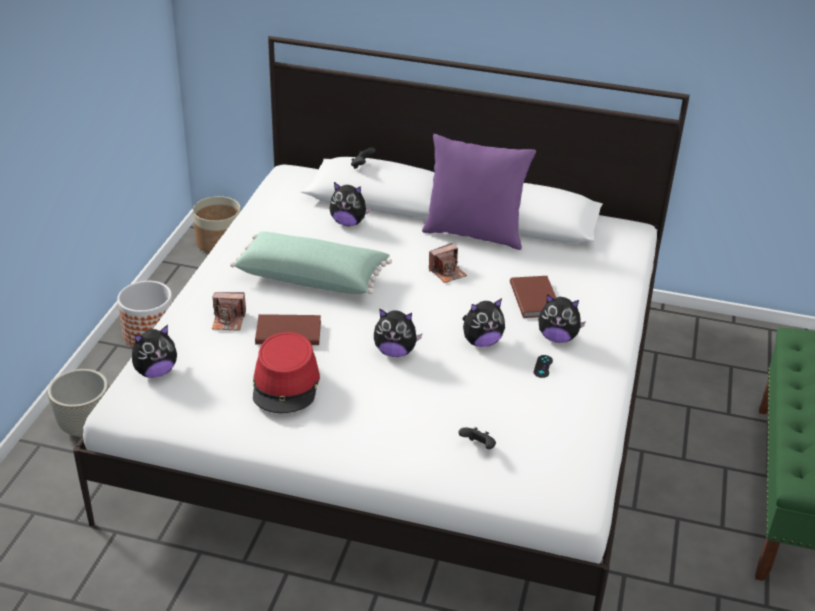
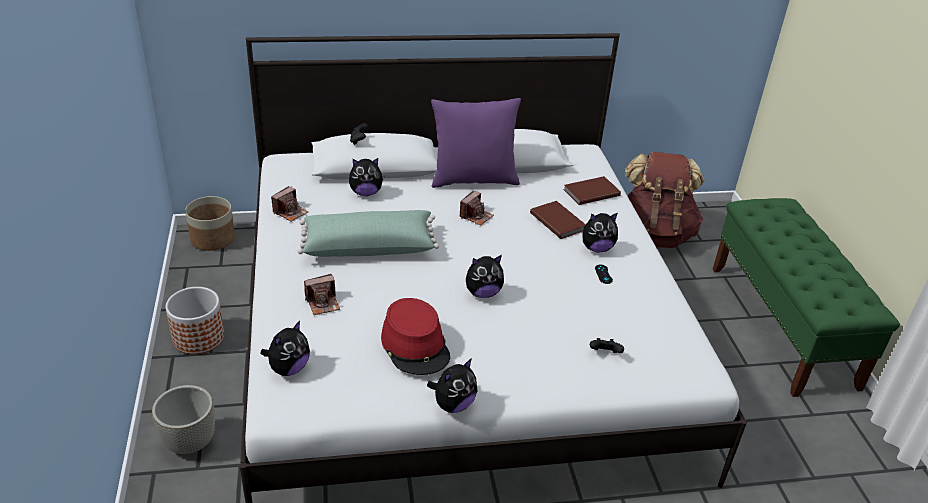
camera: 25 degrees left, 0 degrees up
(260, 225) = (290, 212): none -> camera
(287, 331) = (383, 299): brown book -> brown book (590, 192)
(481, 342) = (543, 266): plush toy -> plush toy (453, 404)
(711, 351) = (654, 235): none -> brown backpack

